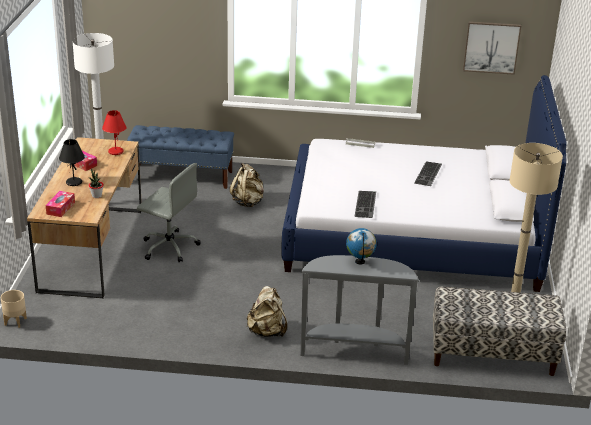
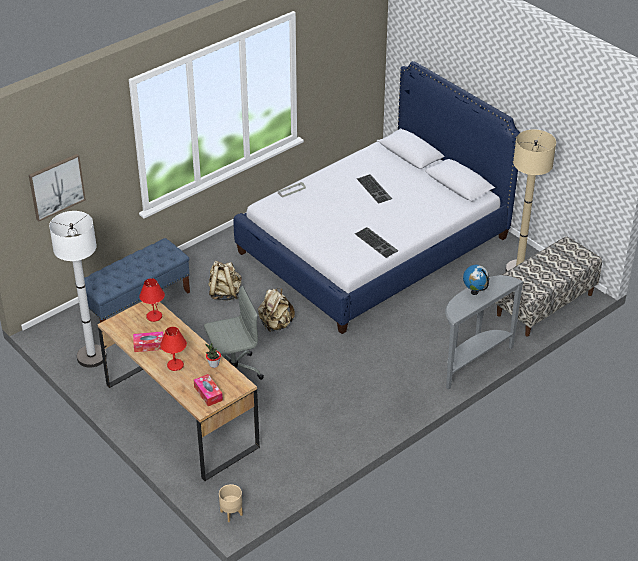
camera: 45 degrees left, 10 degrees up
(74, 182) = (175, 365): black table lamp -> red table lamp
(267, 332) = (403, 388): beige backpack -> beige backpack (275, 325)
(491, 47) = (345, 53): picture -> picture (56, 186)

